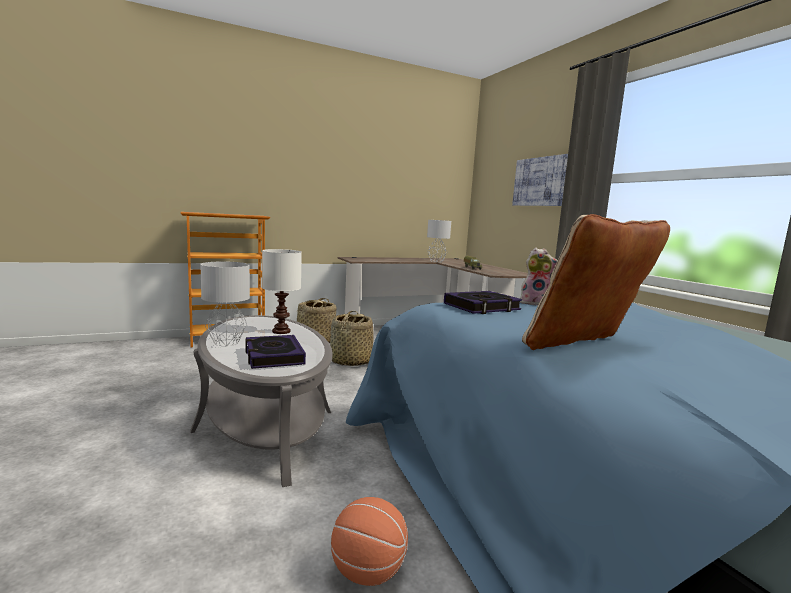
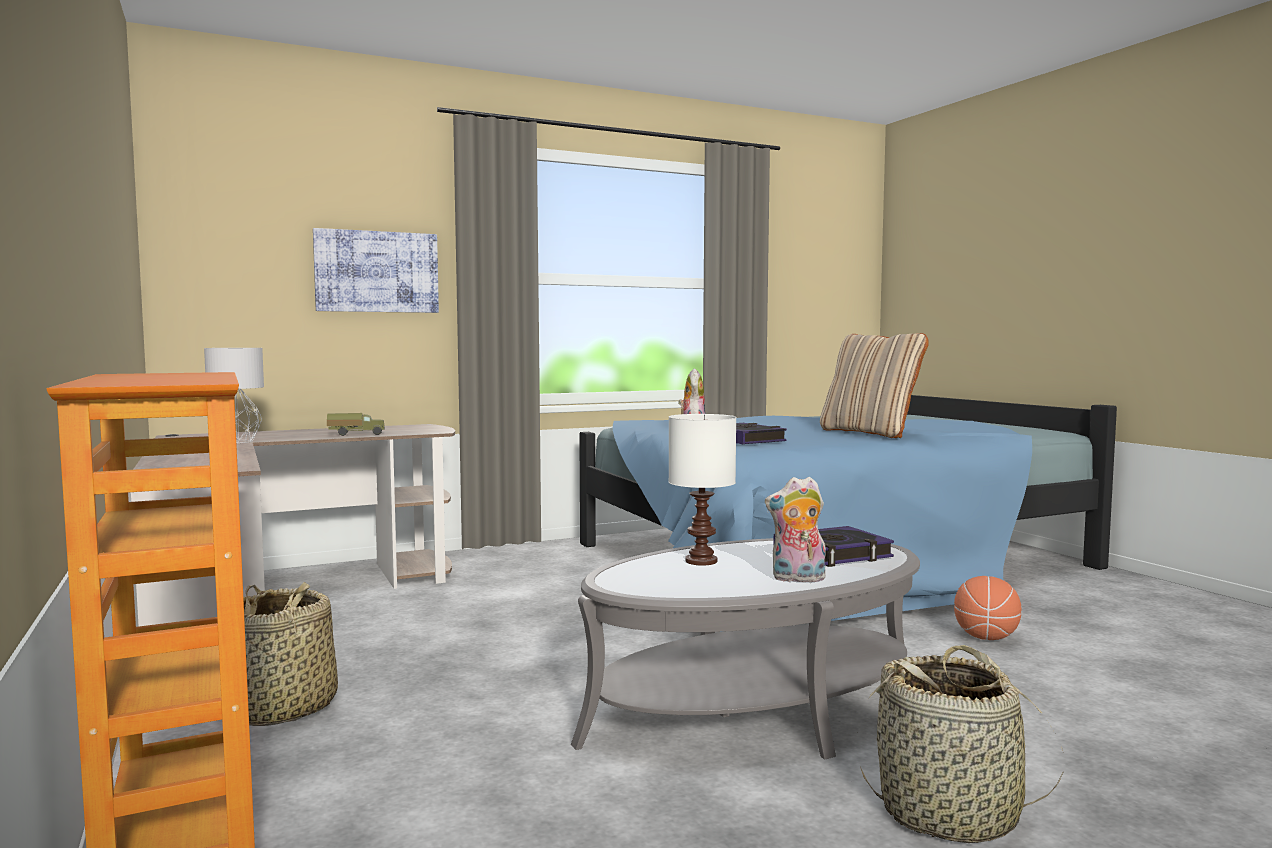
camera: 90 degrees left, 5 degrees down
(227, 343) = (797, 579): grey table lamp -> plush toy
(350, 361) = (450, 665): basket -> basket (950, 812)

